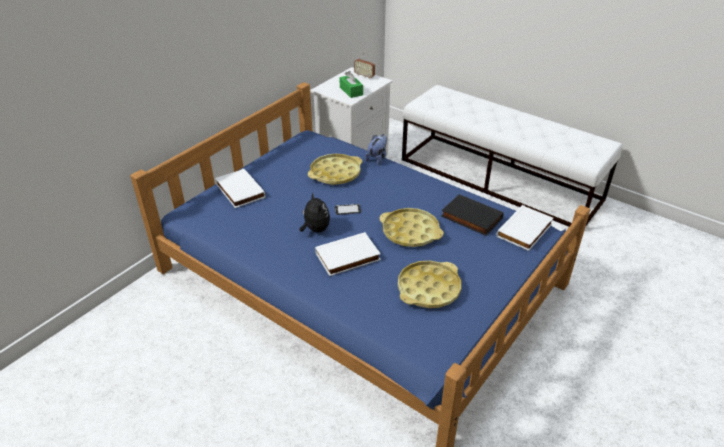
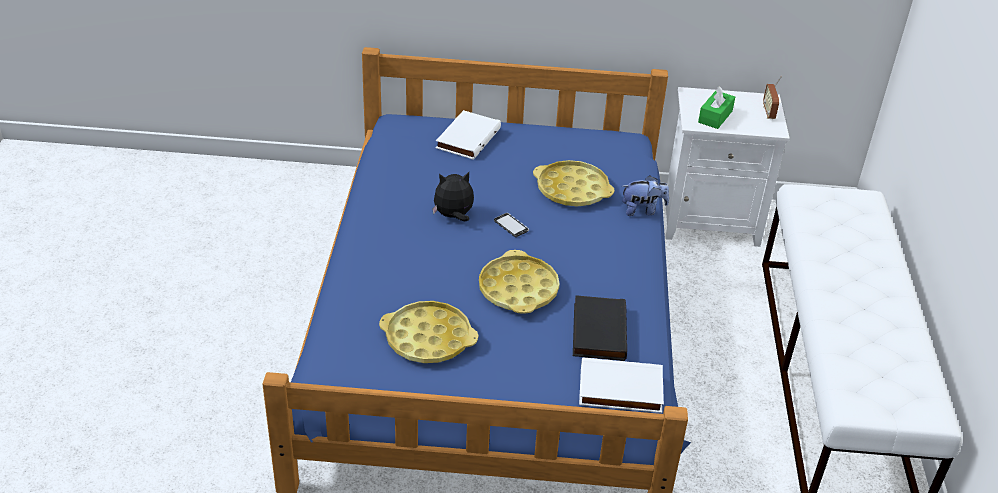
camera: 55 degrees right, 0 degrees up
(315, 229) = (453, 216): plush toy -> plush toy turned 135 degrees counterclockwise
(348, 258) = (427, 258): white book -> none

